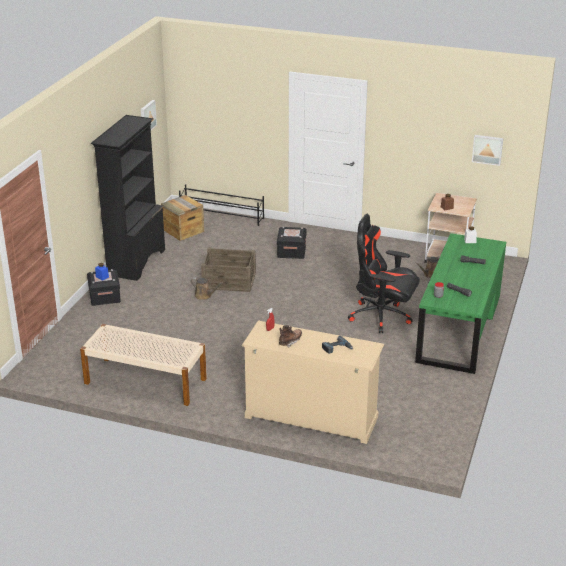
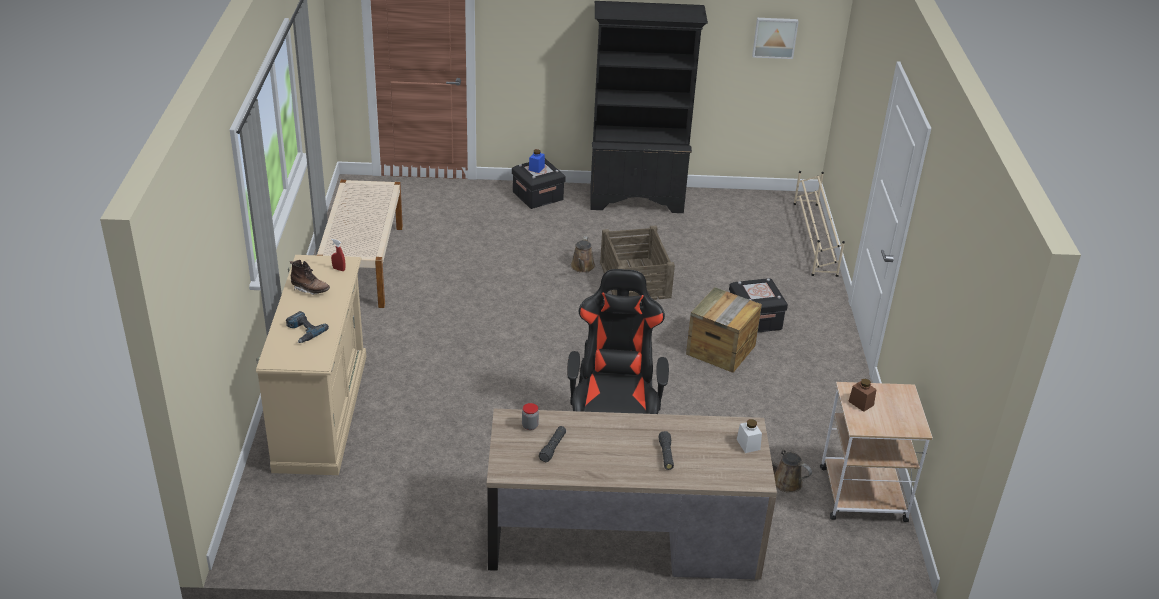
camera: 70 degrees right, 5 degrees up
(183, 230) = (746, 216): crate -> crate (721, 350)
(222, 216) = (814, 239): black shoe rack -> beige shoe rack
(459, 328) = (623, 536): green desk -> brown desk
(487, 149) = (963, 361): picture -> none

